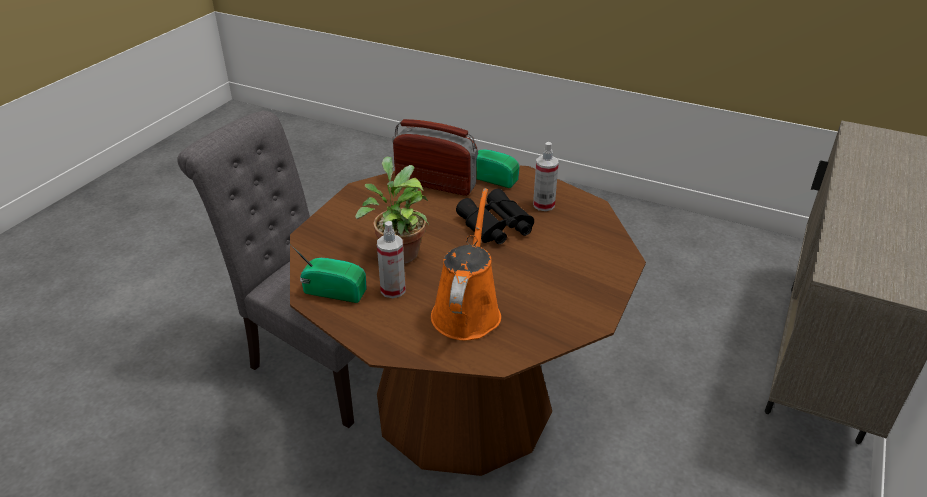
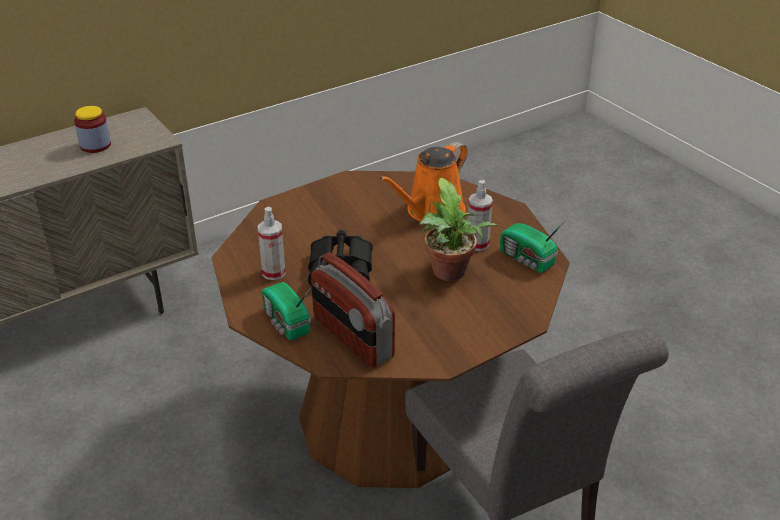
camera: 150 degrees left, 0 degrees up
(875, 244) = (95, 145): none -> jar

